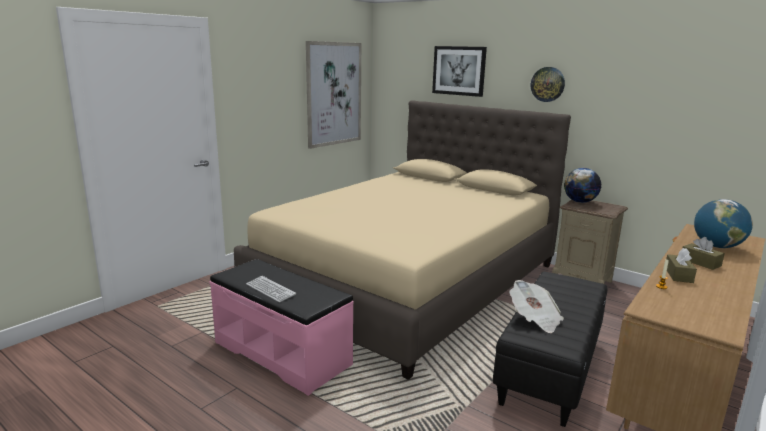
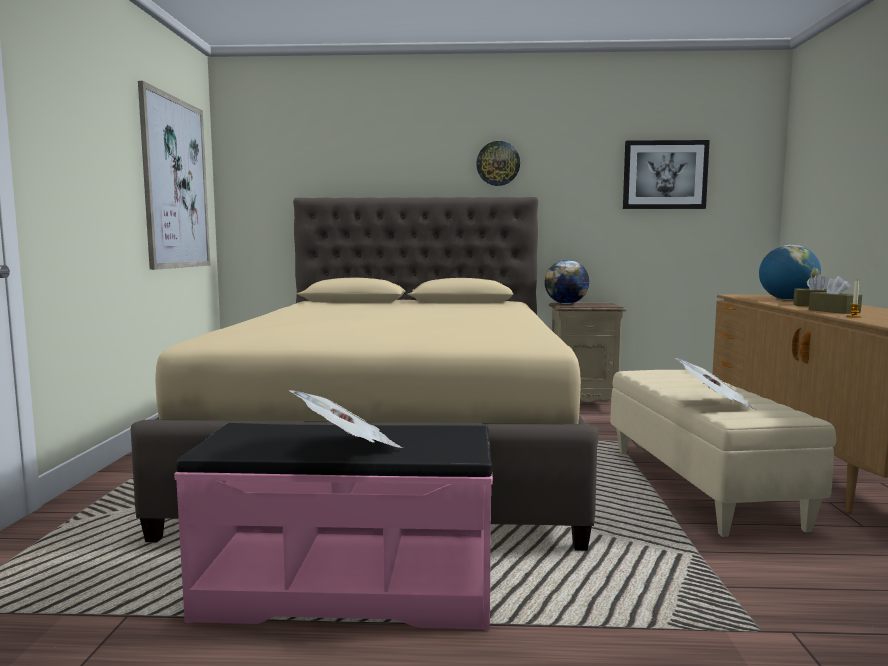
camera: 35 degrees left, 10 degrees down
(270, 290) = (348, 447): keyboard -> newspaper
(459, 70) = (368, 152): picture -> picture (664, 175)
(551, 370) = (702, 486): black ottoman -> beige ottoman

